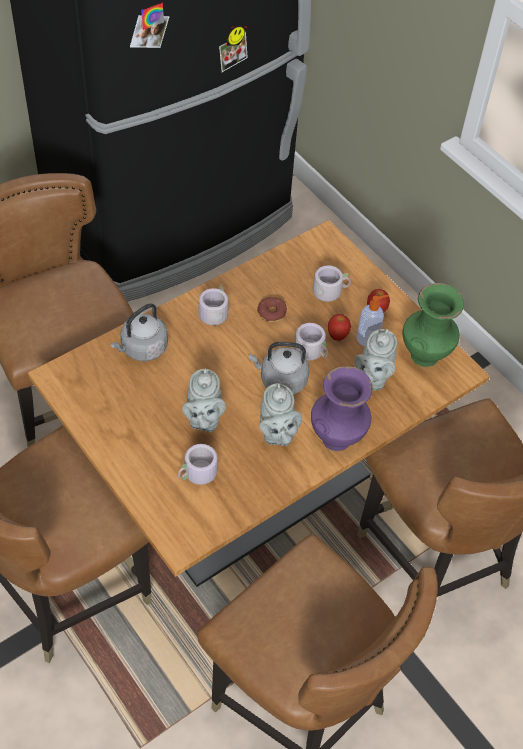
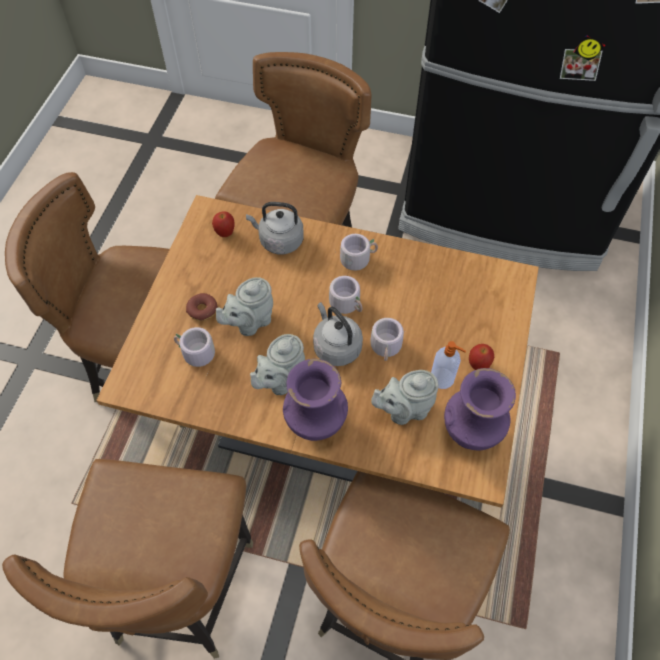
camera: 55 degrees right, 5 degrees up
(271, 313) = (397, 295): donut -> donut (202, 310)
(330, 290) = (463, 318): grey mug -> grey mug (348, 303)
(337, 336) = (421, 355): apple -> apple (225, 233)
(424, 354) = (471, 434): green vase -> purple vase

